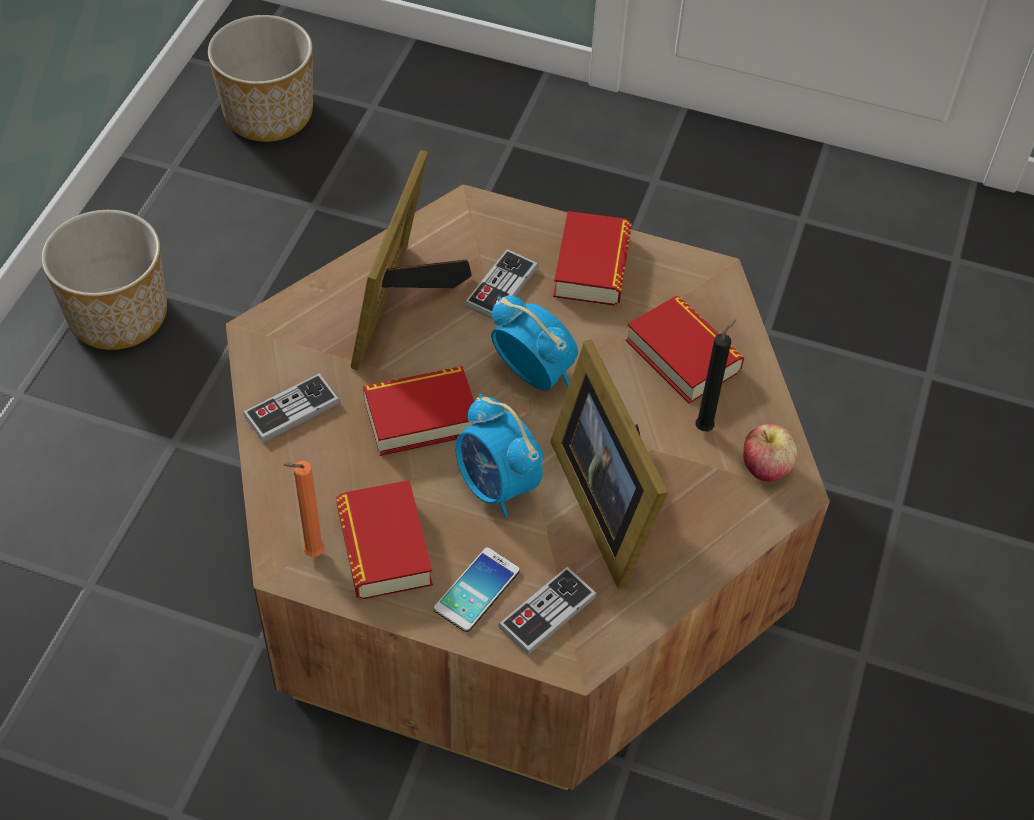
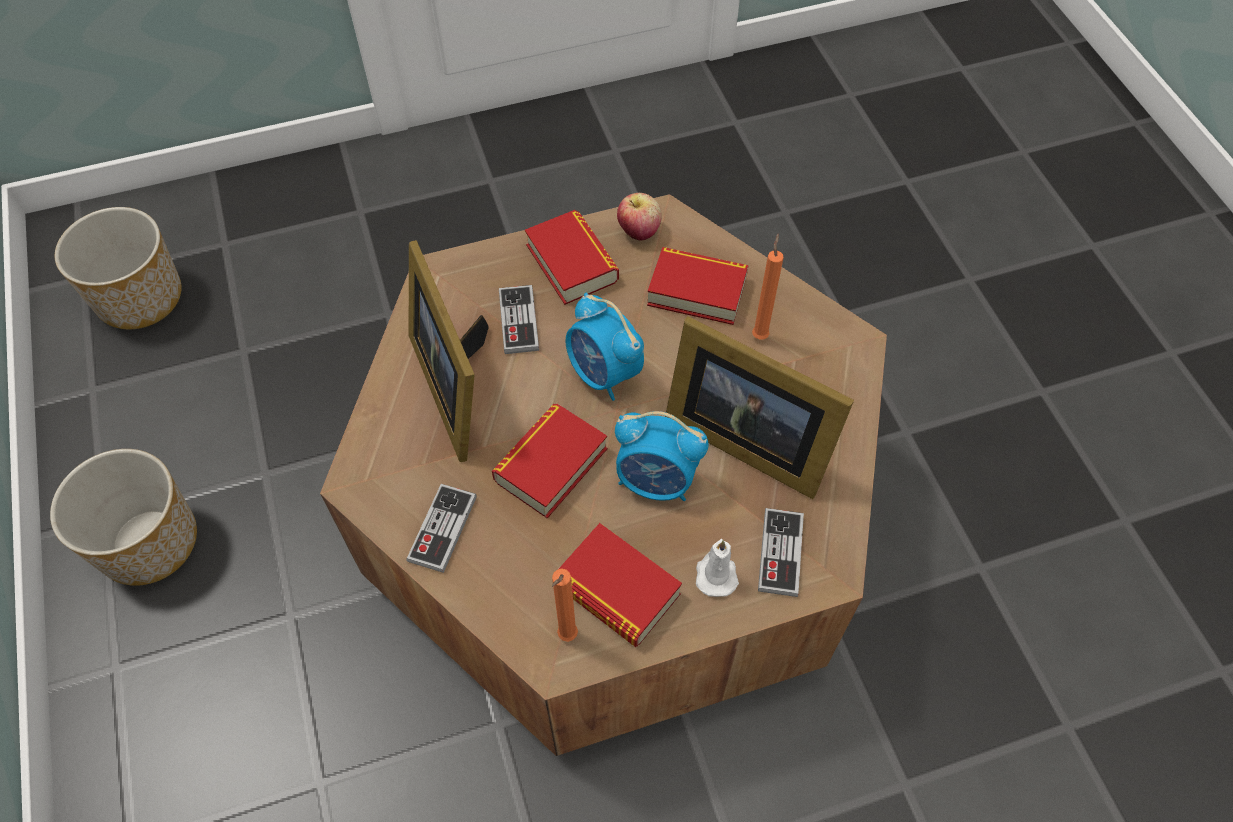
camera: 35 degrees left, 5 degrees up
(476, 590) = (716, 573): phone -> white candle
(533, 373) = (604, 374): alarm clock -> alarm clock turned 135 degrees counterclockwise
(706, 426) = (760, 334): black candle -> orange candle
(765, 468) = (826, 339): apple -> apple (639, 231)

